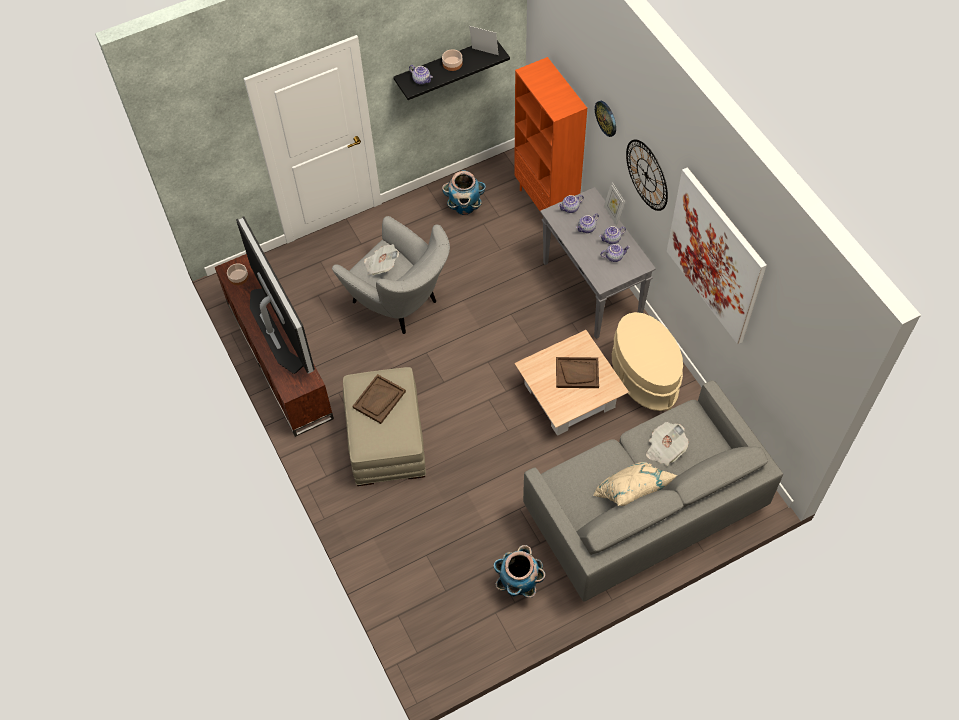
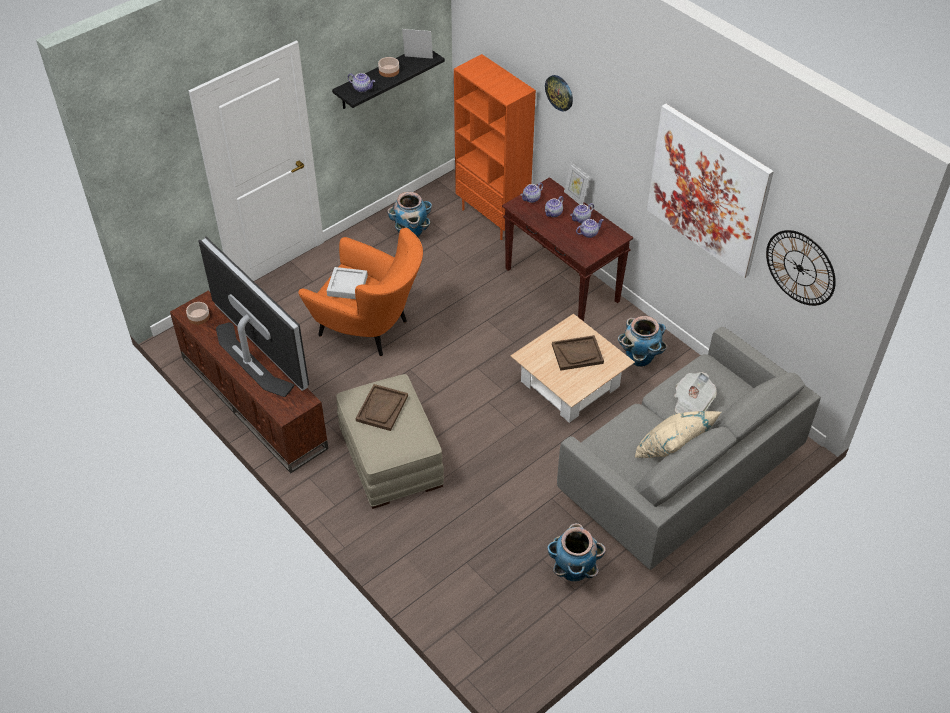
camera: 15 degrees left, 10 degrees down
(381, 265) = (347, 286): newspaper -> grey tray
(400, 304) = (370, 329): grey armchair -> orange armchair
(592, 290) = (563, 286): grey console table -> brown console table
(643, 381) = (639, 358): beige side table -> planter
(646, 175) = (614, 135): wall clock -> wall clock (800, 268)

